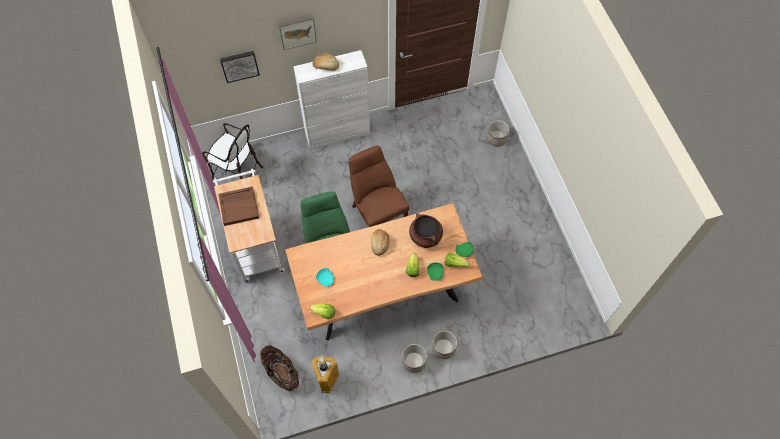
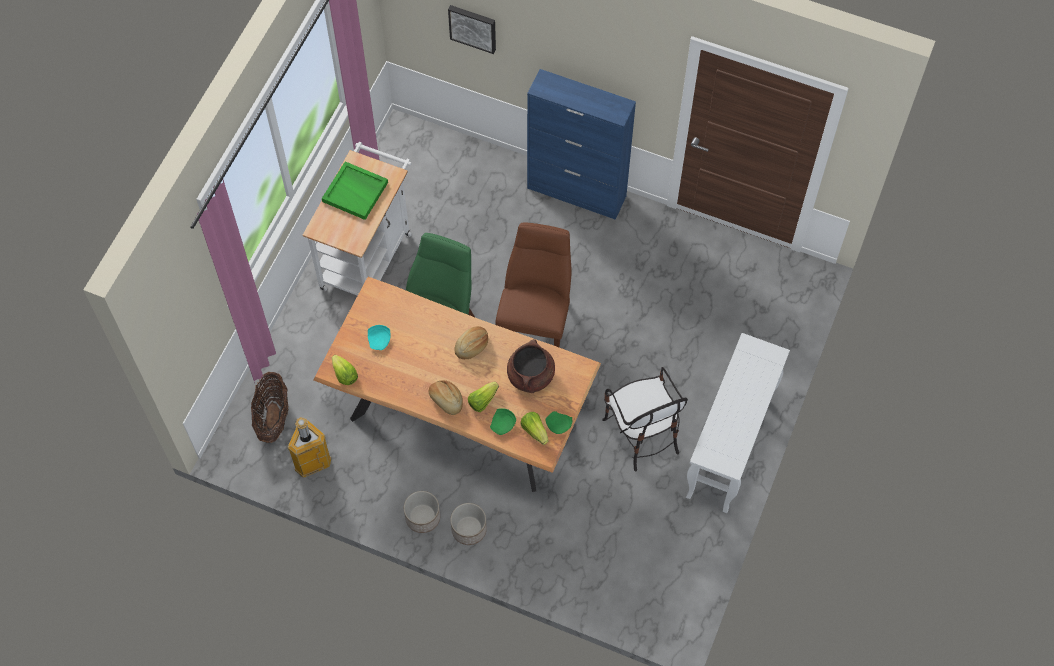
camera: 40 degrees right, 0 degrees up
(237, 171) = (422, 155): chair -> chair (641, 434)
(239, 206) = (356, 192): brown tray -> green tray
(297, 31) = (556, 29): picture -> none
(326, 66) = (576, 94): bread -> bread (446, 400)
(338, 134) = (577, 192): white cabinet -> blue cabinet
(496, 138) = (769, 336): planter -> none
(530, 207) = (728, 450): none -> white console table

